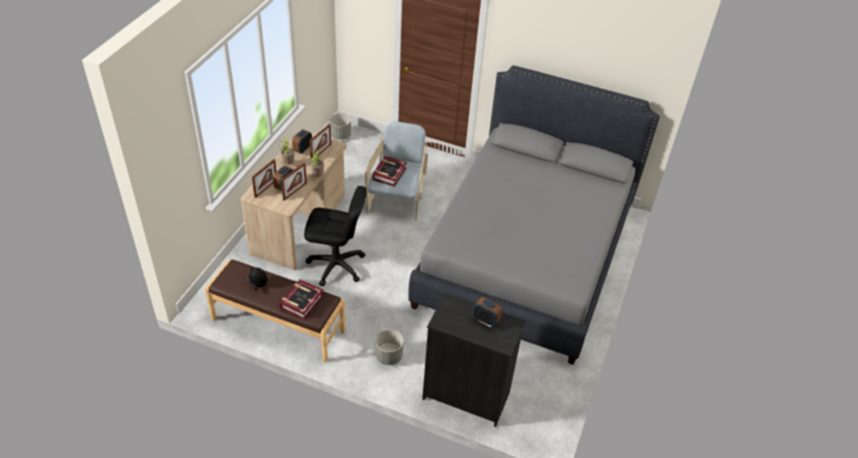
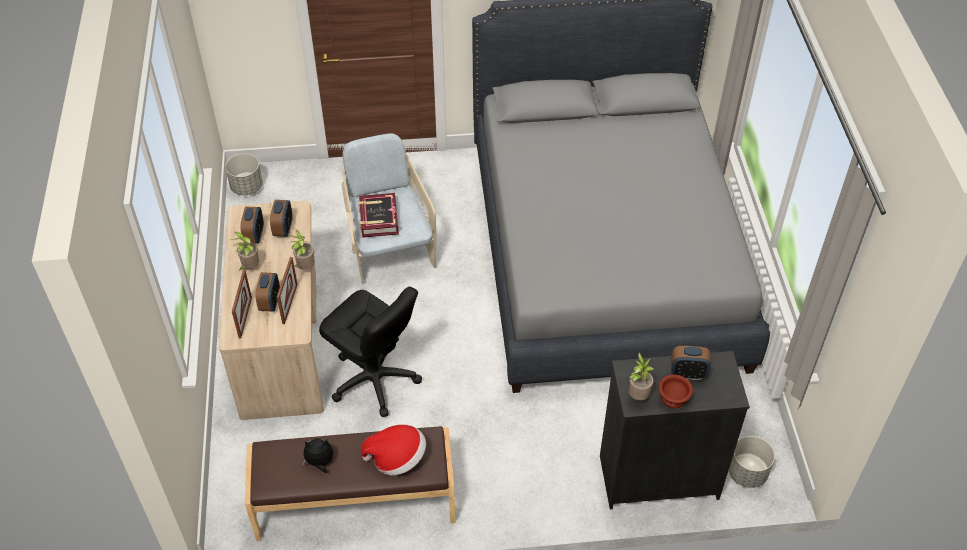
camera: 25 degrees left, 5 degrees up
(301, 302) = (397, 458): book -> hat
(321, 152) = (283, 229): picture frame -> alarm clock
(336, 265) = (374, 380): black office chair -> black office chair turned 60 degrees clockwise
(389, 356) = (530, 472): grey planter -> grey planter (747, 473)
(445, 318) = (638, 396): none -> potted plant
(466, 329) = (673, 397): none -> brown bowl

